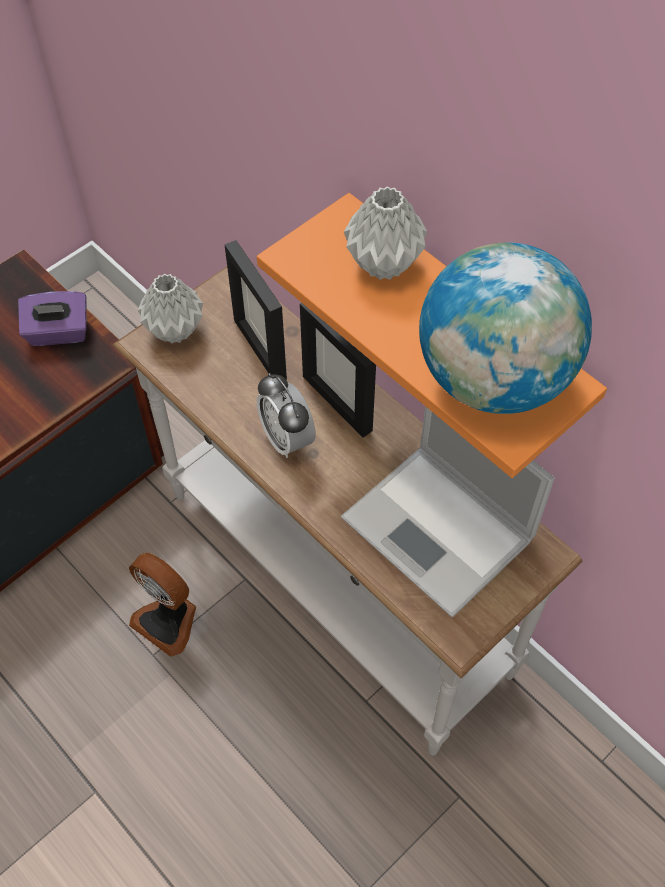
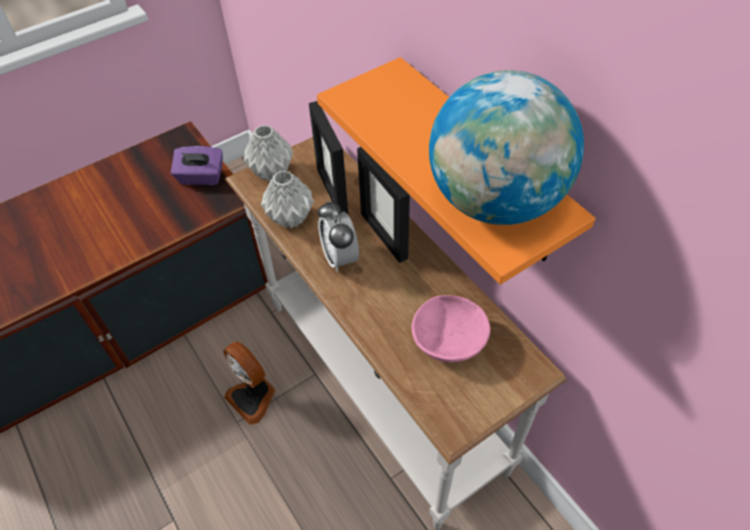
camera: 10 degrees right, 5 degrees down
(385, 265) = (419, 108): grey vase -> grey vase (291, 219)
(440, 530) = (450, 341): laptop -> pink bowl

